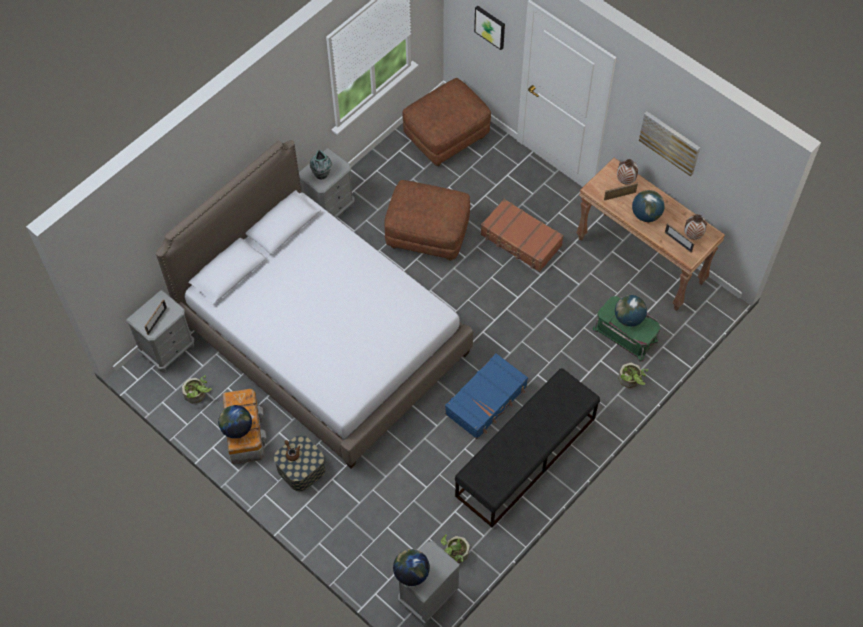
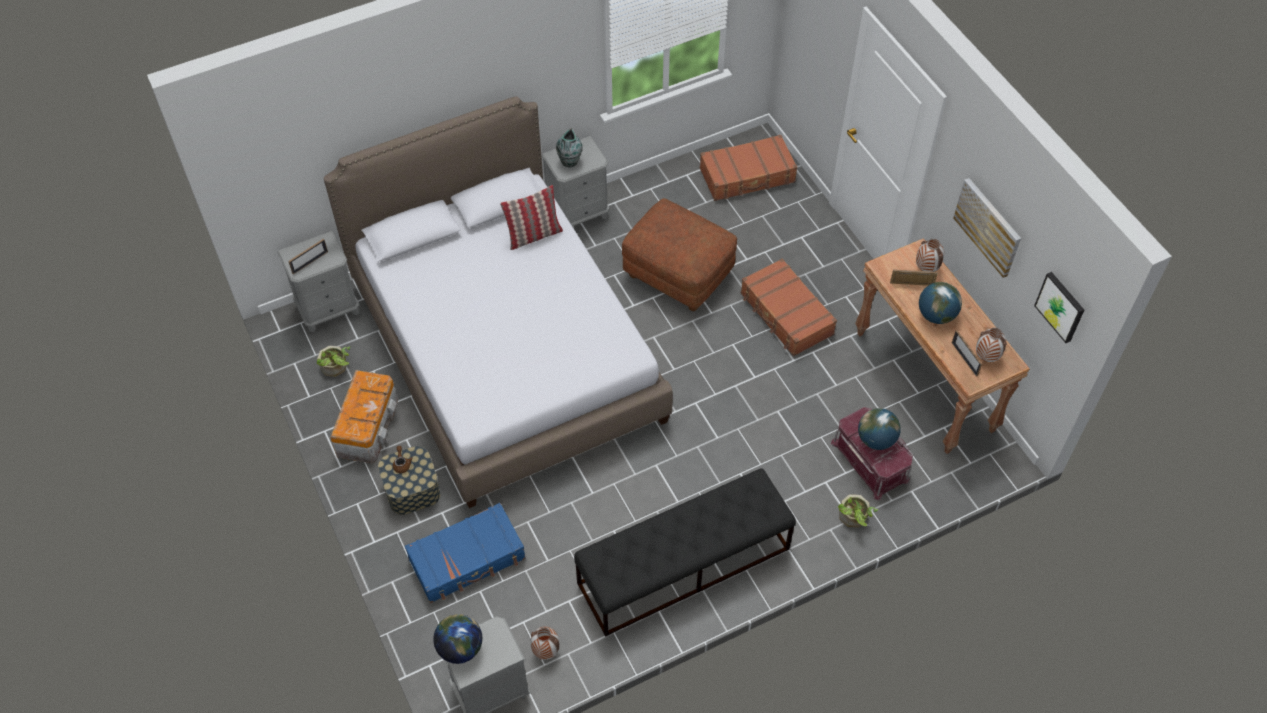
camera: 20 degrees right, 5 degrees down
(237, 428) = (351, 414): globe -> none
(322, 244) = (533, 235): none -> pillow
(446, 137) = (747, 176): brown ottoman -> brown suitcase
(454, 554) = (545, 652): potted plant -> vase
(487, 400) = (665, 483): blue suitcase -> blue suitcase (467, 559)
(490, 26) = (822, 42): picture -> picture (1061, 306)
(626, 334) = (871, 461): green storage box -> red storage box

